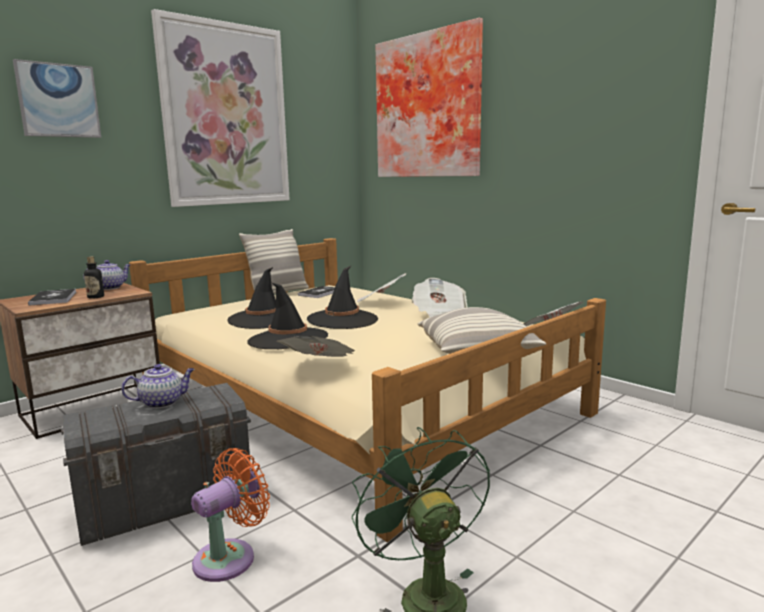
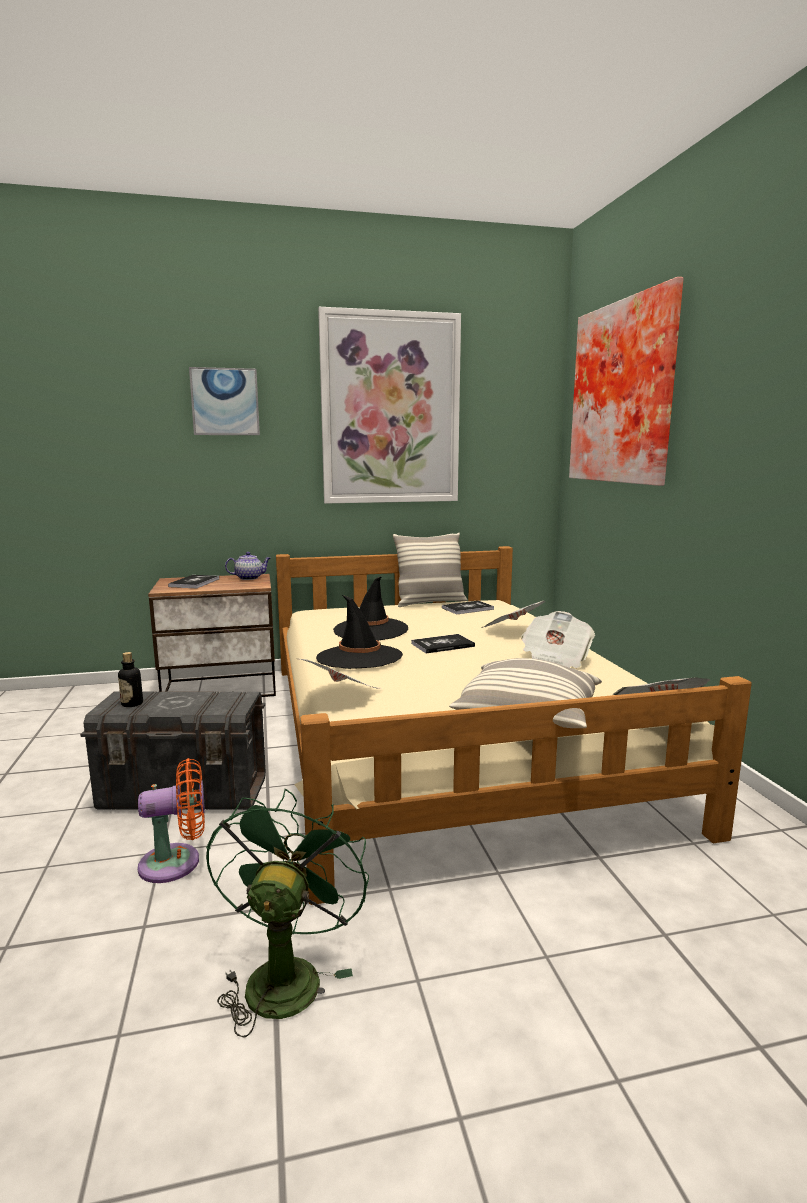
camera: 30 degrees right, 0 degrees up
(95, 297) = (223, 586): bottle -> bottle (132, 704)
(162, 402) = (188, 698): teapot -> none
(342, 320) = (442, 645): black hat -> book

